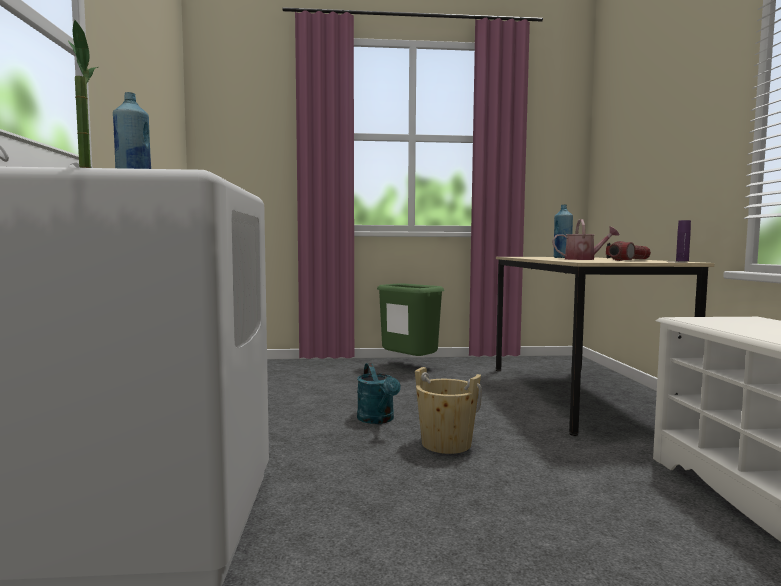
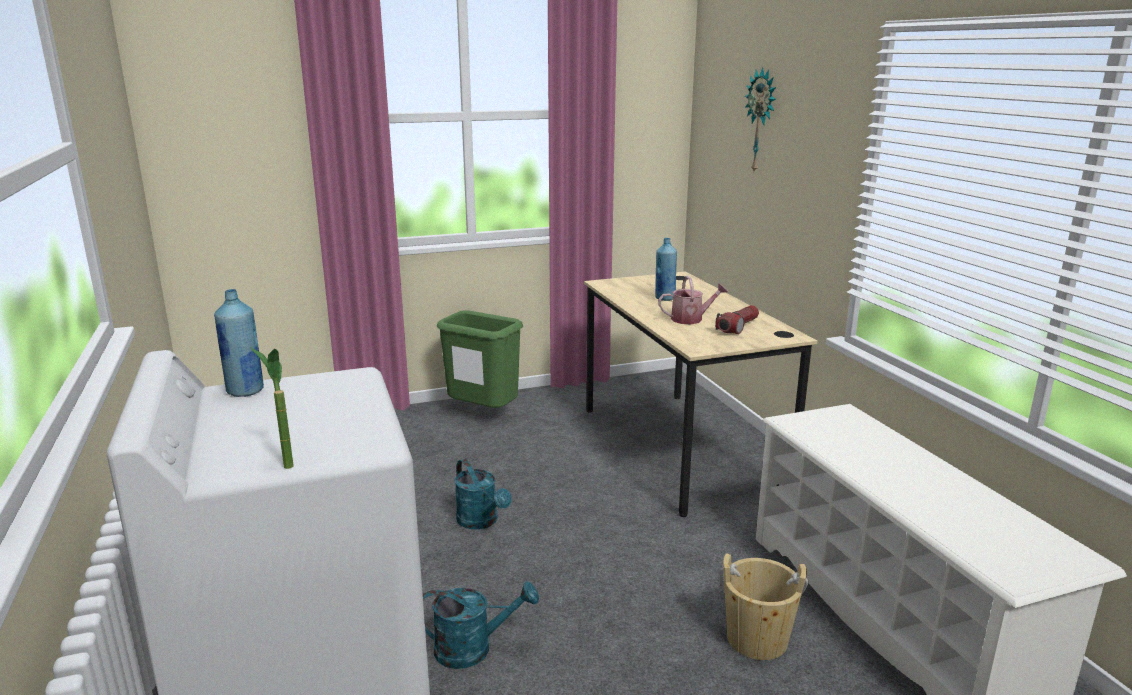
camera: 15 degrees left, 15 degrees up
(324, 501) = (473, 648): none -> turquoise watering can
(446, 444) = (563, 549): beige bucket -> beige bucket (757, 639)
(649, 116) = (762, 121): none -> wall clock
(682, 261) = (788, 332): purple bottle -> none

